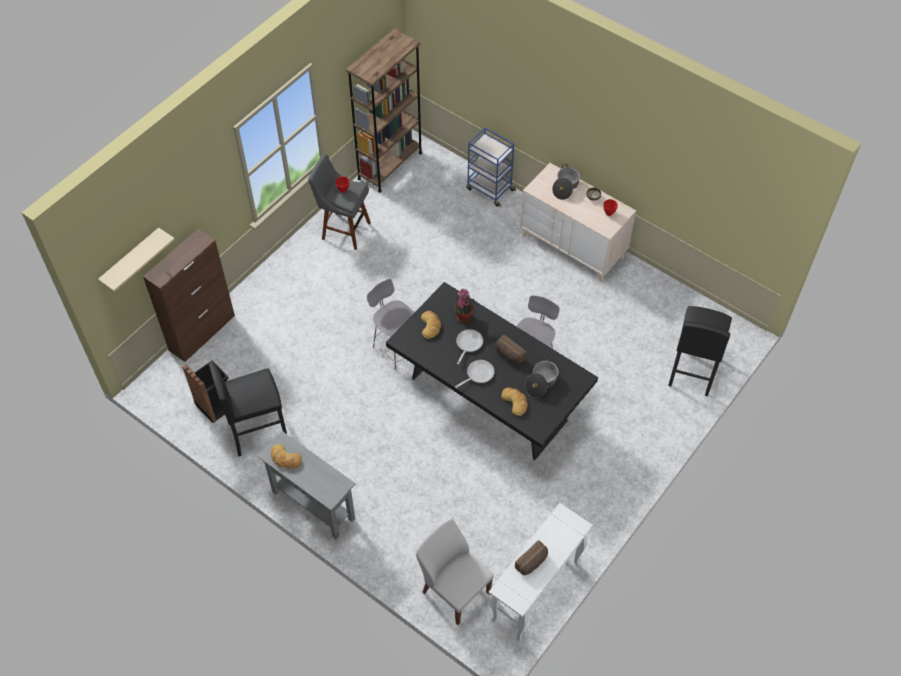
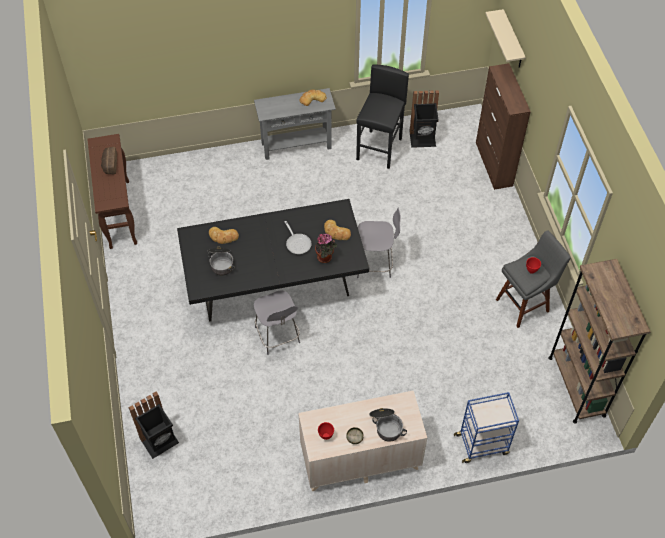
camera: 130 degrees right, 0 degrees up
(455, 590) = (166, 176): white chair -> none
(478, 374) = (267, 231): frying pan -> none
(509, 355) = (263, 260): bread -> none
(536, 593) = (119, 213): white console table -> brown console table
(692, 371) = (160, 442): black stool -> black trash can

